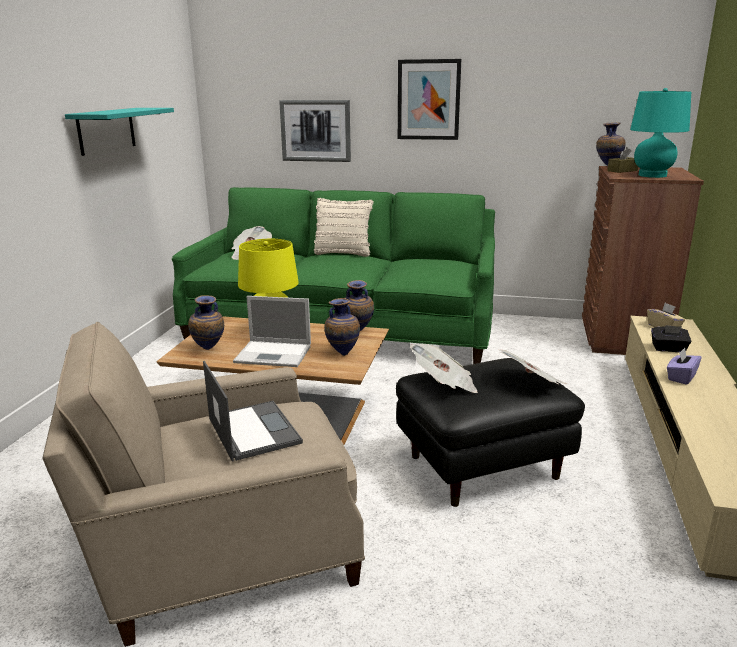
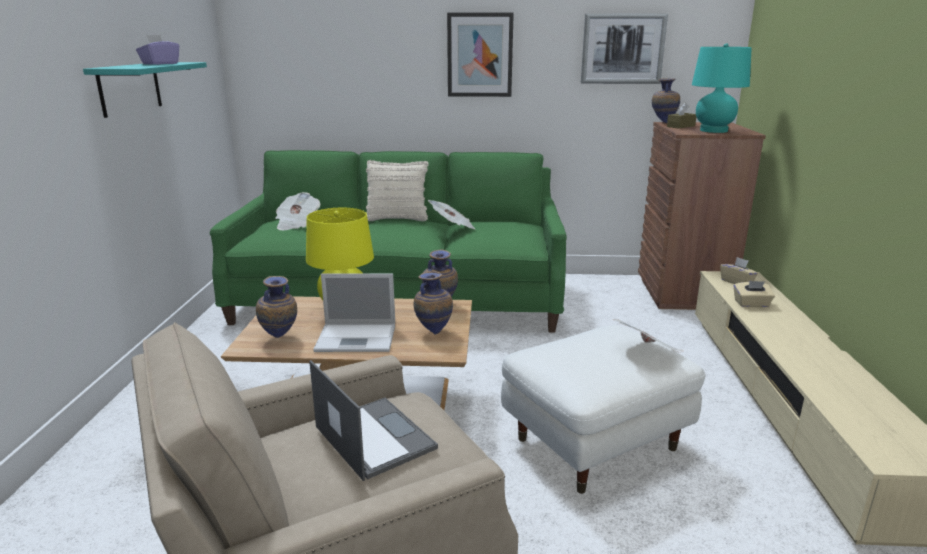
camera: 10 degrees left, 0 degrees up
(315, 131) = (358, 88): picture -> picture (622, 49)
(444, 384) = (560, 361): newspaper -> newspaper (452, 227)
(481, 468) = (594, 445): black ottoman -> white ottoman
(668, 349) = (751, 304): black tissue box -> beige tissue box
(681, 377) = (777, 333): purple tissue box -> purple tissue box (160, 64)

